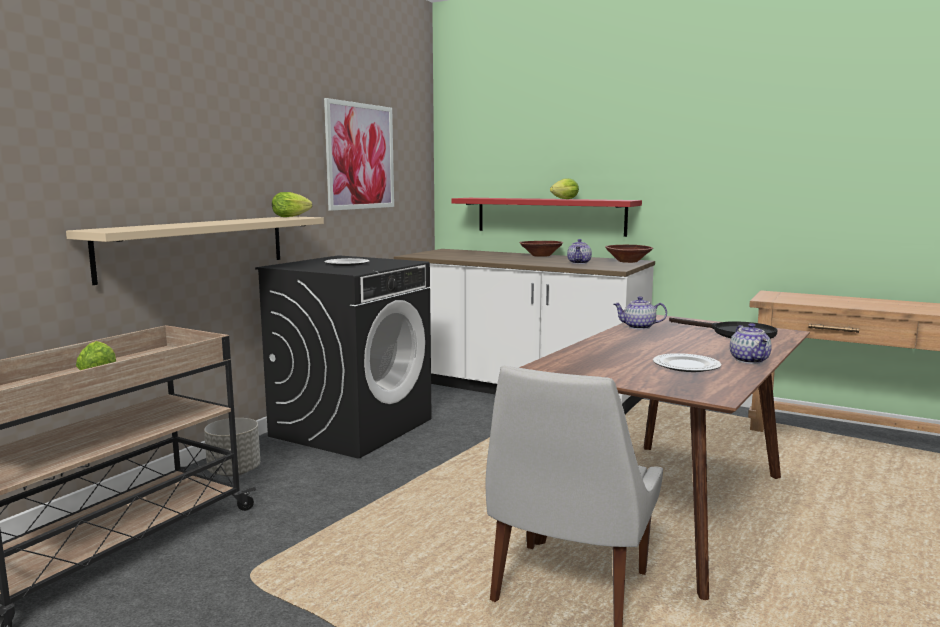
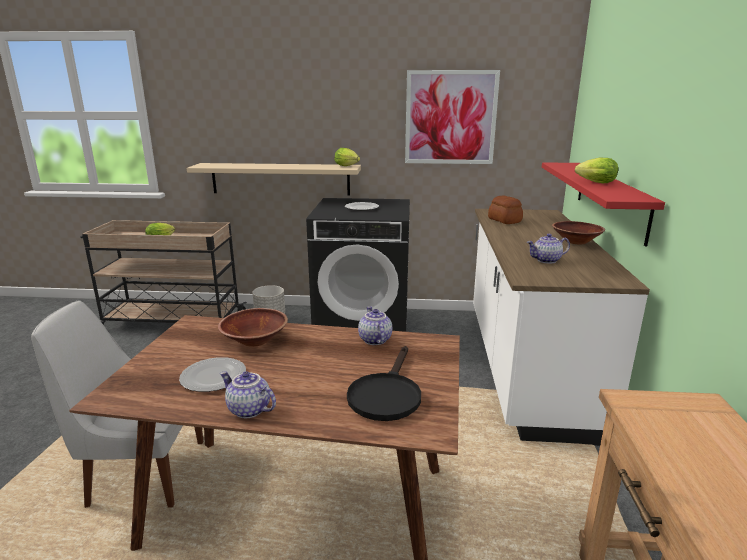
camera: 65 degrees right, 10 degrees up
(454, 256) = (504, 220): none -> bread
(628, 261) = (605, 277): brown bowl -> brown bowl (255, 340)
(750, 360) = (248, 410): teapot -> teapot turned 60 degrees clockwise

